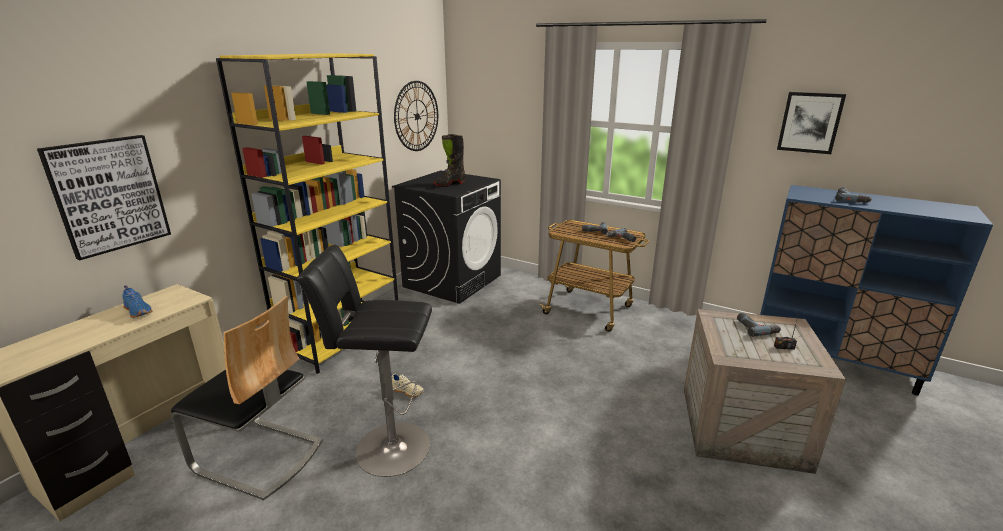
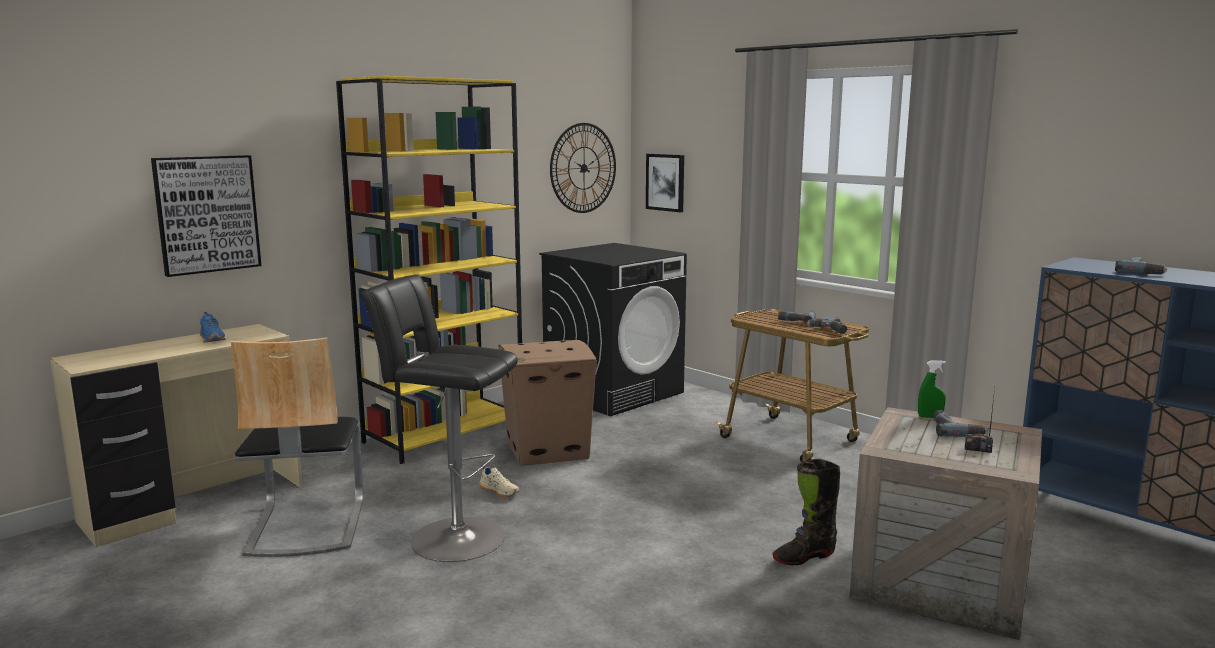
camera: 15 degrees right, 10 degrees down
(258, 456) = (306, 526): chair -> chair turned 45 degrees clockwise
(427, 342) = (548, 449): none -> cardboard box
(449, 184) = (613, 254): black boot -> black boot (804, 557)
(731, 316) = (930, 417): none -> green spray bottle
(810, 122) = (1093, 167): picture -> picture (665, 182)

